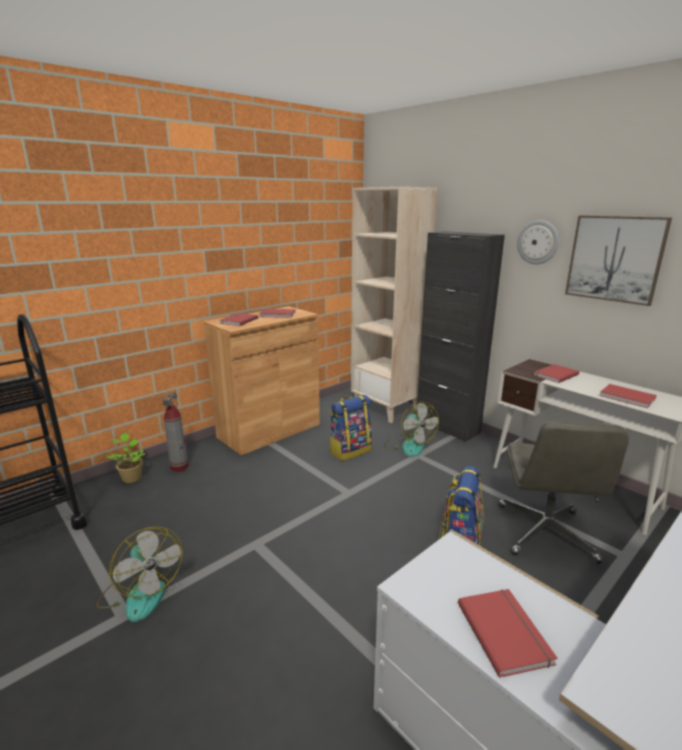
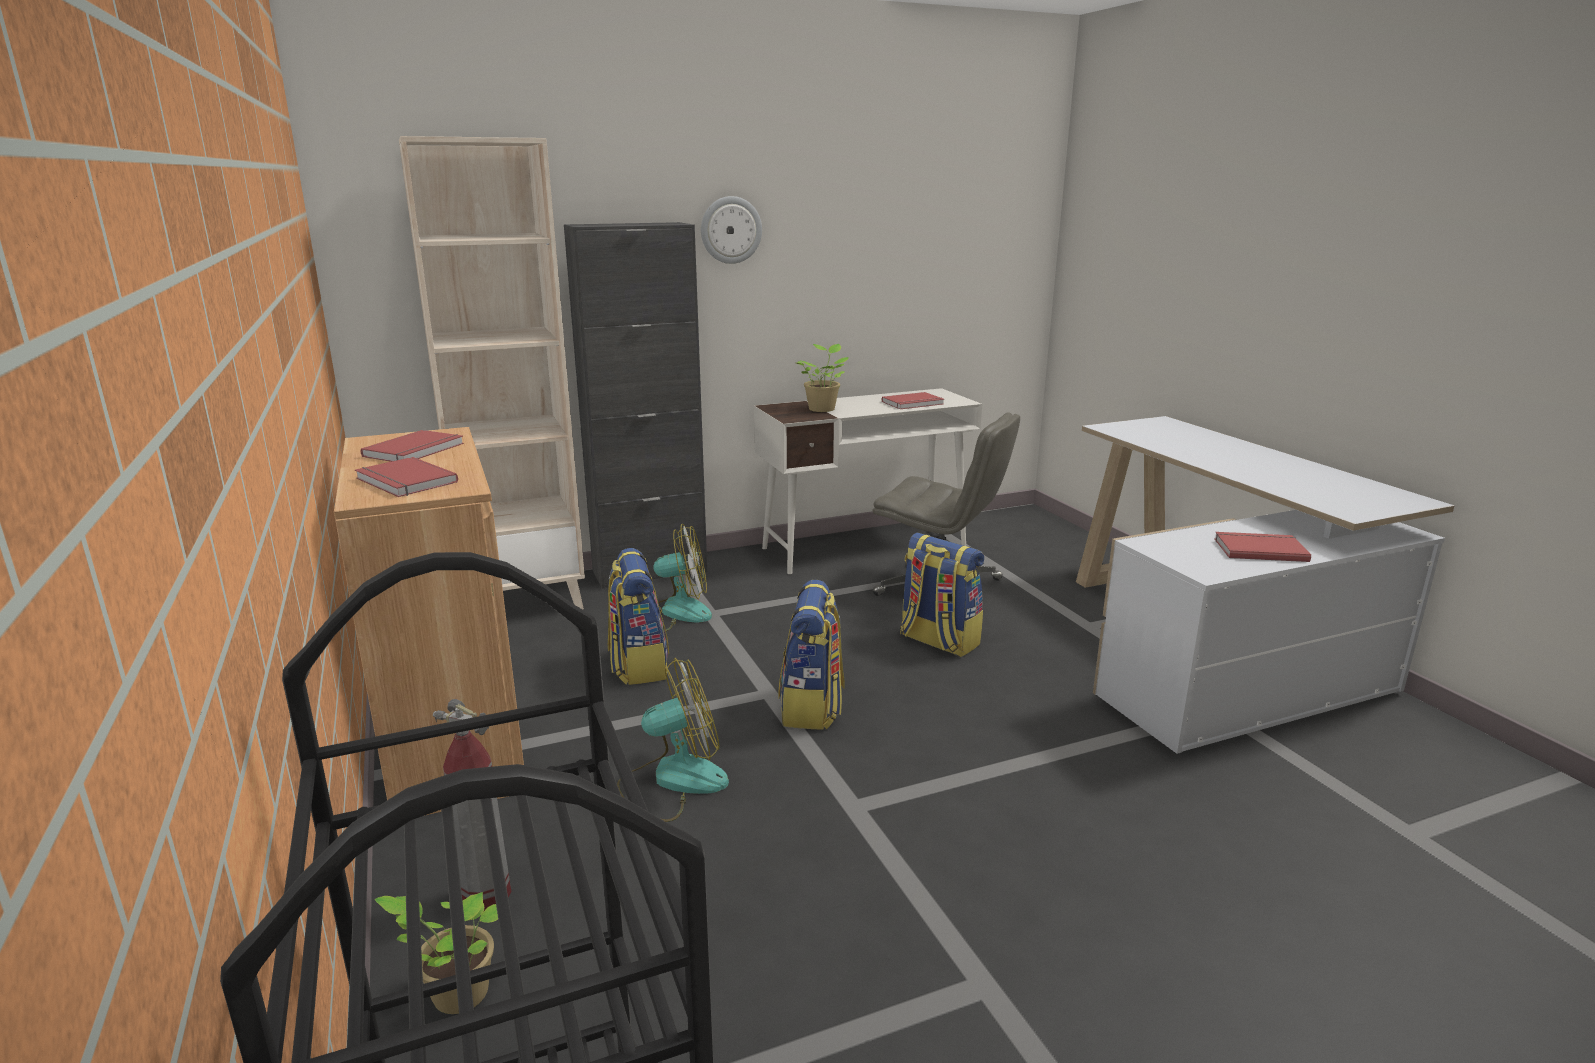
camera: 70 degrees left, 0 degrees up
(141, 592) = (930, 961): fan -> fan (672, 781)
(342, 510) = (812, 707): none -> backpack
(554, 374) = (822, 409): red book -> potted plant
(614, 259) = (830, 242): picture -> none

